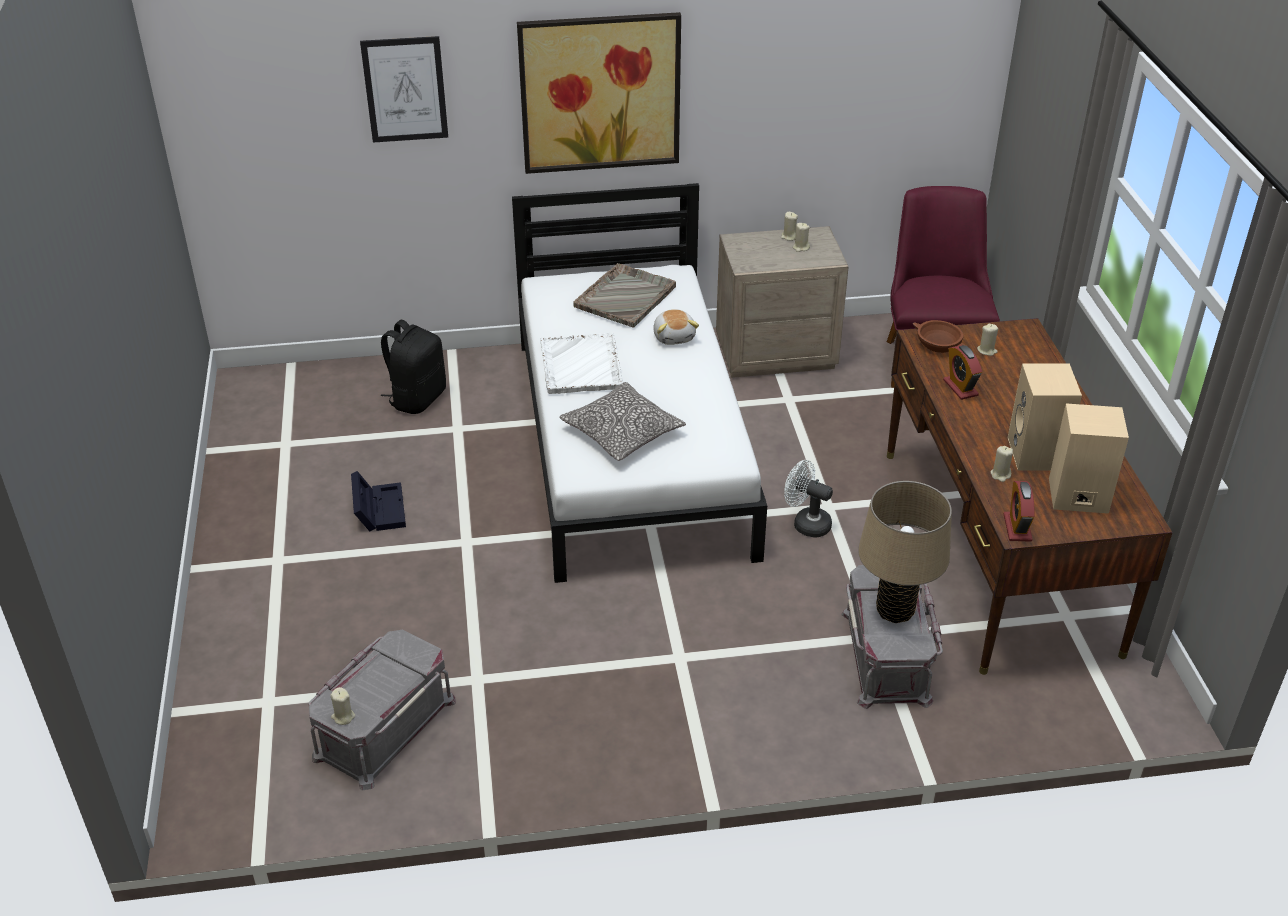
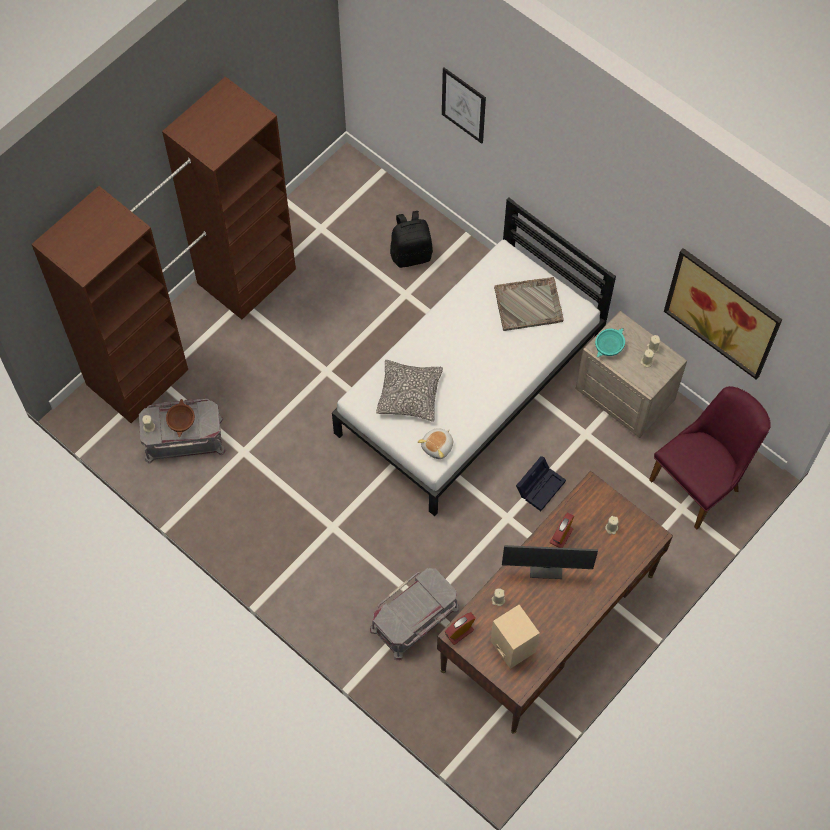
camera: 50 degrees right, 25 degrees up
(244, 621) = (193, 325): none -> brown wardrobe
(379, 509) = (314, 312): black storage box -> black storage box (540, 486)
(581, 366) = (446, 333): white tray -> none
(600, 93) = (570, 190): picture -> picture (722, 312)
(674, 336) = (515, 356): plush toy -> plush toy (438, 447)
(753, 259) = (609, 347): none -> turquoise bowl
(806, 523) = (483, 516): white fan -> none
(895, 611) = (416, 606): beige table lamp -> none
(939, 345) = (594, 501): brown bowl -> brown bowl (181, 421)
(991, 418) = (546, 567): none -> monitor
(1037, 454) = (532, 608): beige speaker -> none

